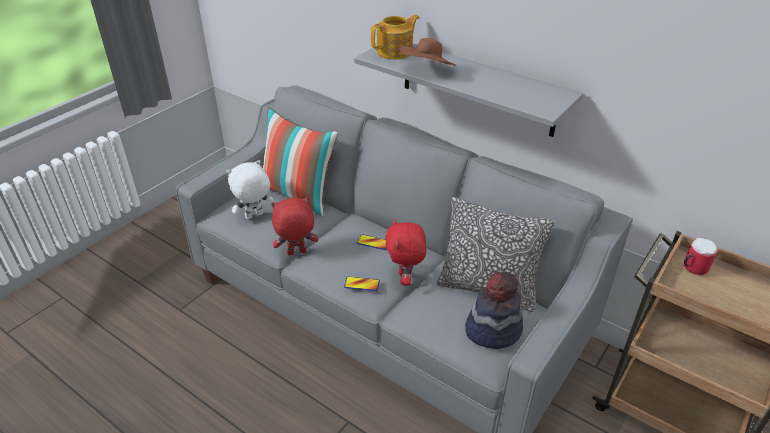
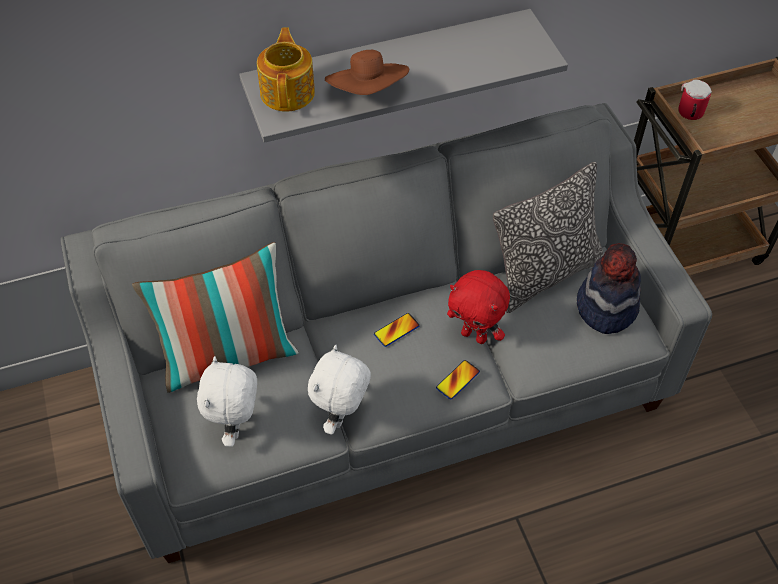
camera: 55 degrees left, 15 degrees up
(296, 253) = (342, 417): red plush toy -> white plush toy

